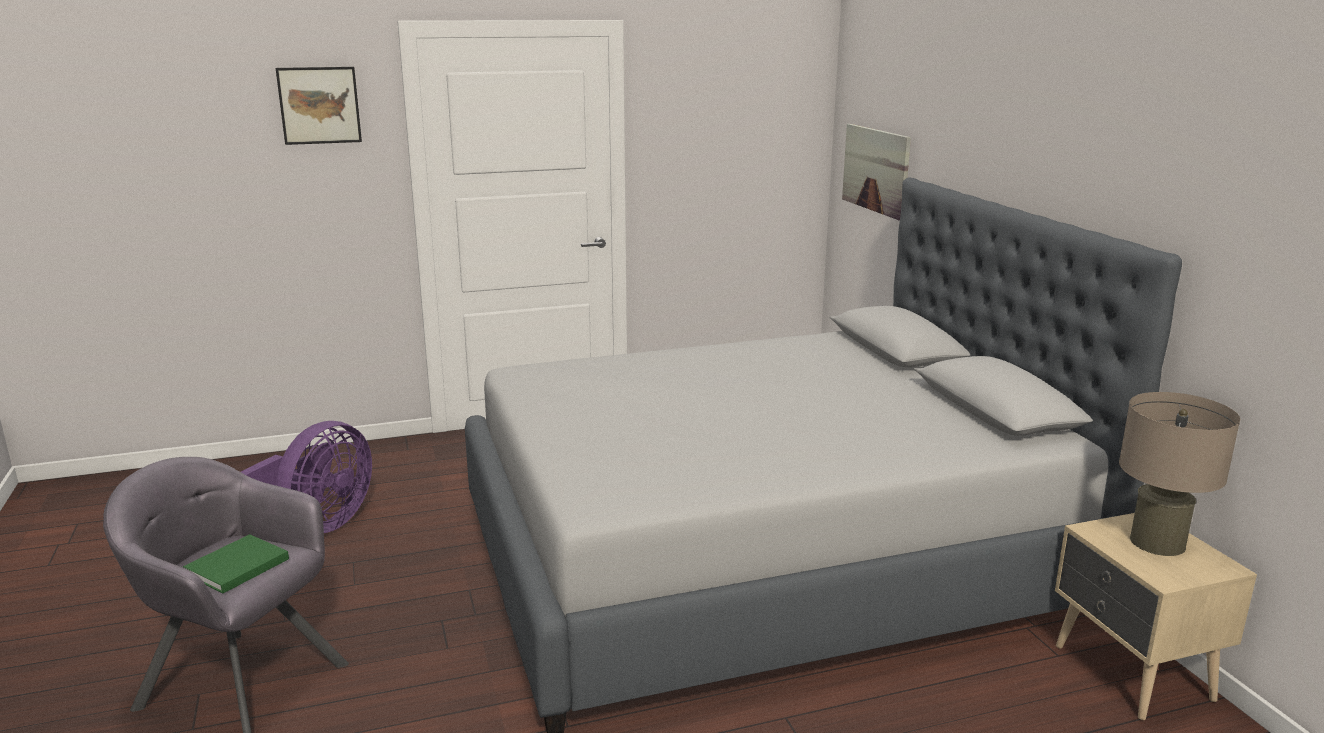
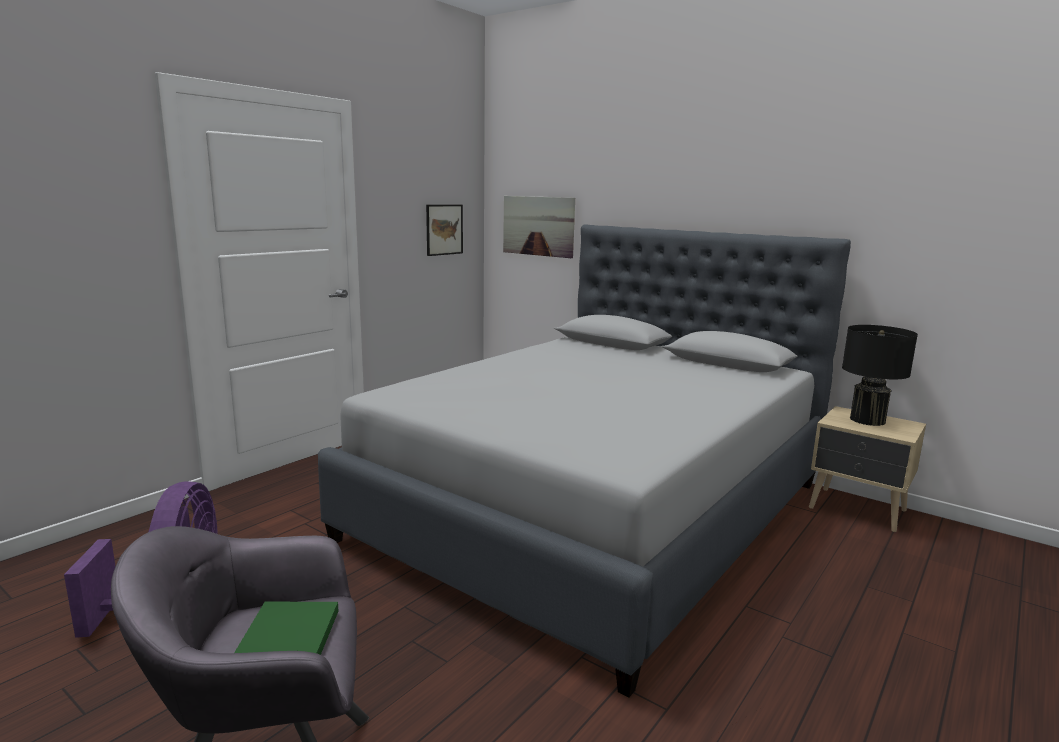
camera: 35 degrees left, 5 degrees down
(319, 105) = (72, 152): picture -> picture (444, 229)
(1157, 542) = (867, 420): beige table lamp -> black table lamp

